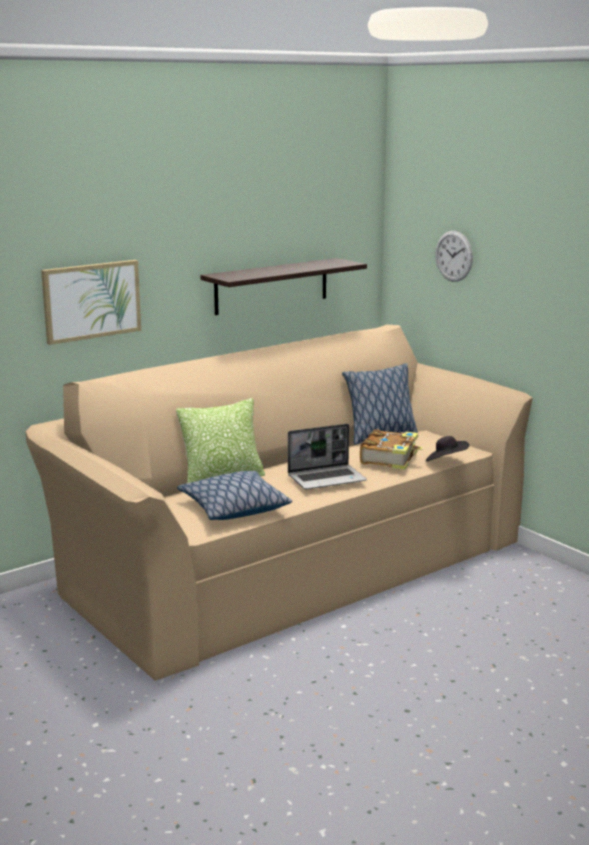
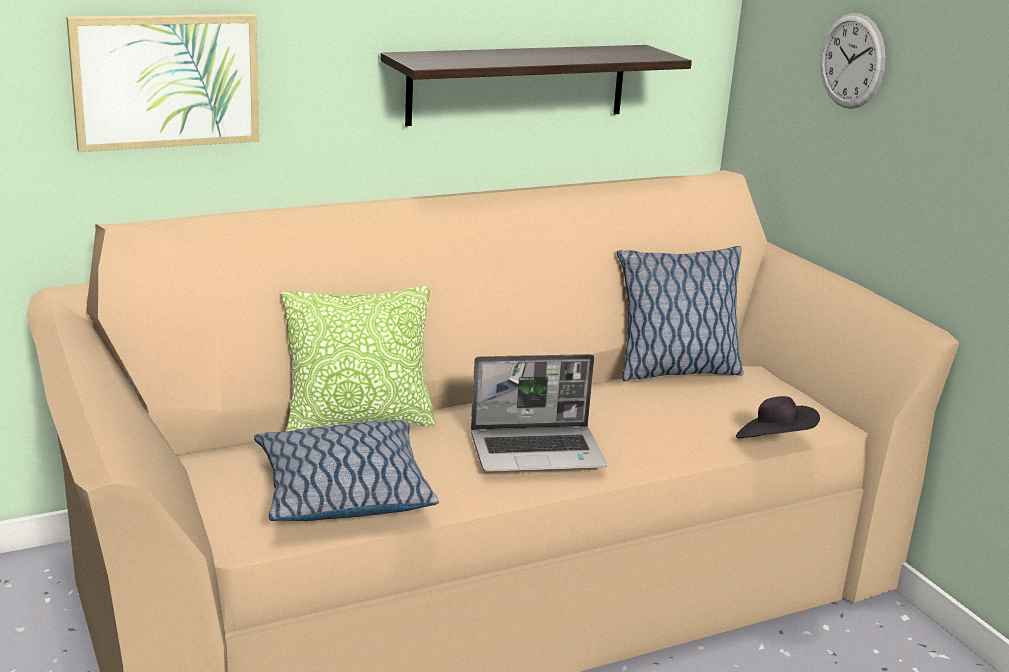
camera: 10 degrees right, 5 degrees up
(390, 458) = (672, 422): book -> none

